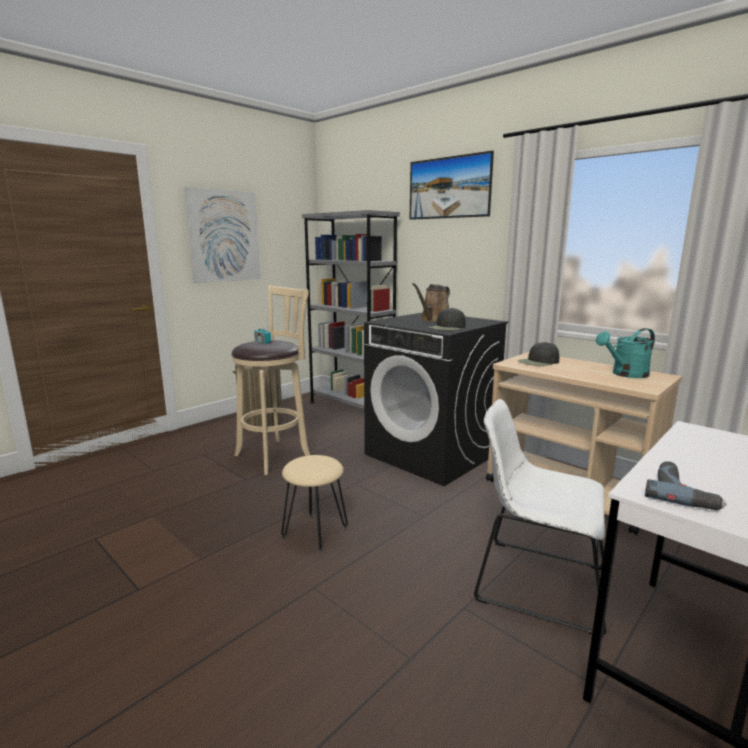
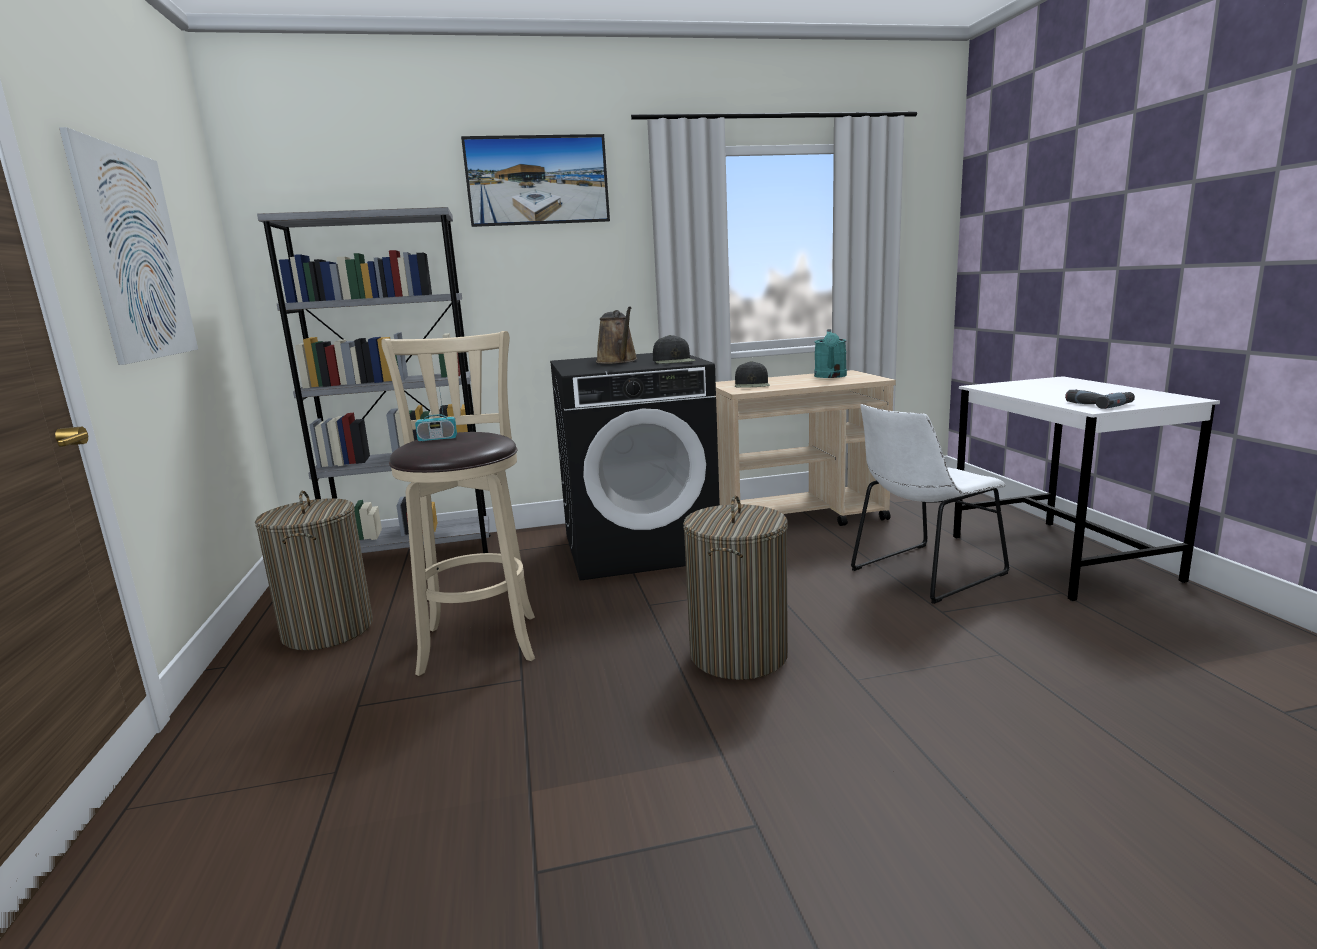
camera: 55 degrees left, 0 degrees up
(314, 532) = (738, 655): beige stool -> laundry basket

